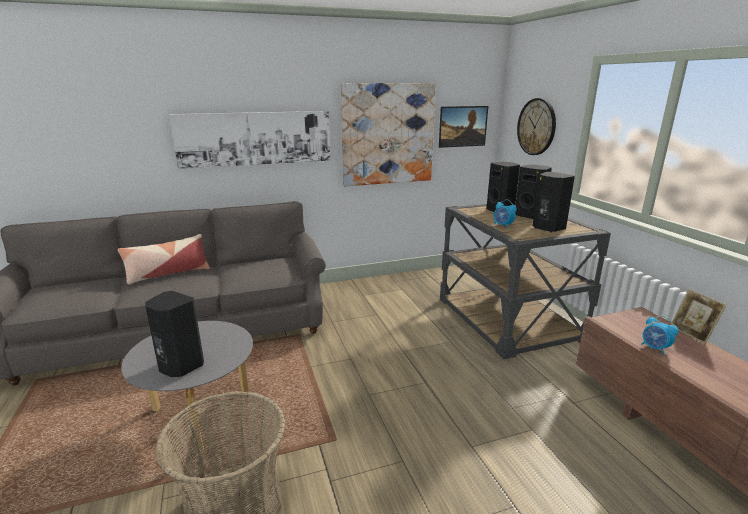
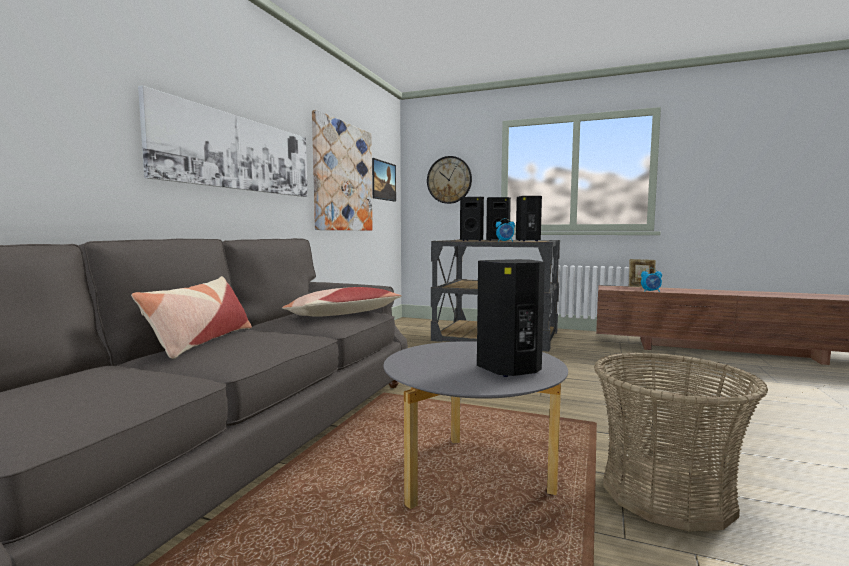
camera: 50 degrees left, 15 degrees down
(266, 273) = (343, 314): none -> pillow

